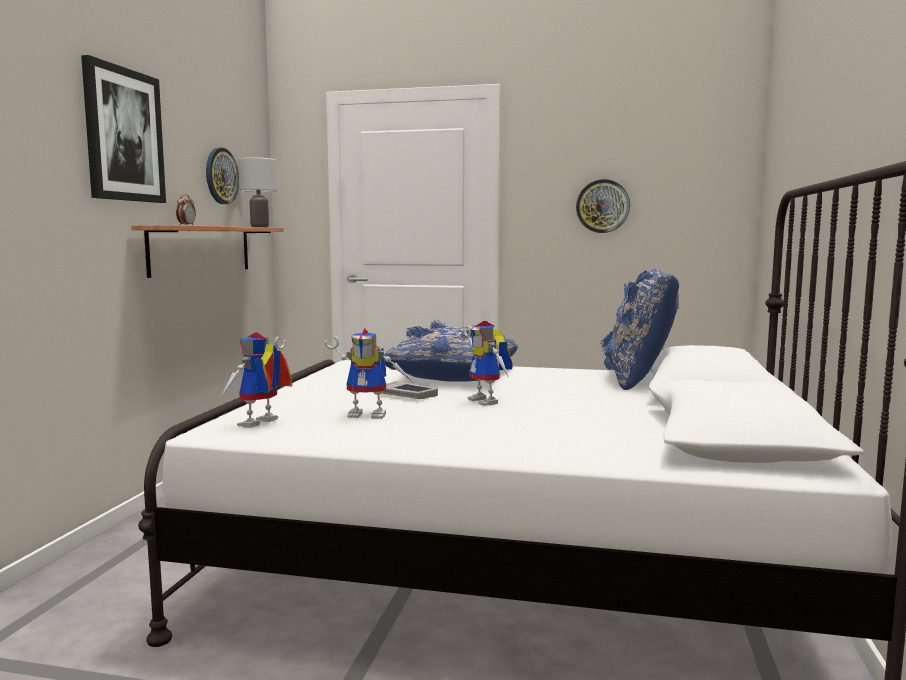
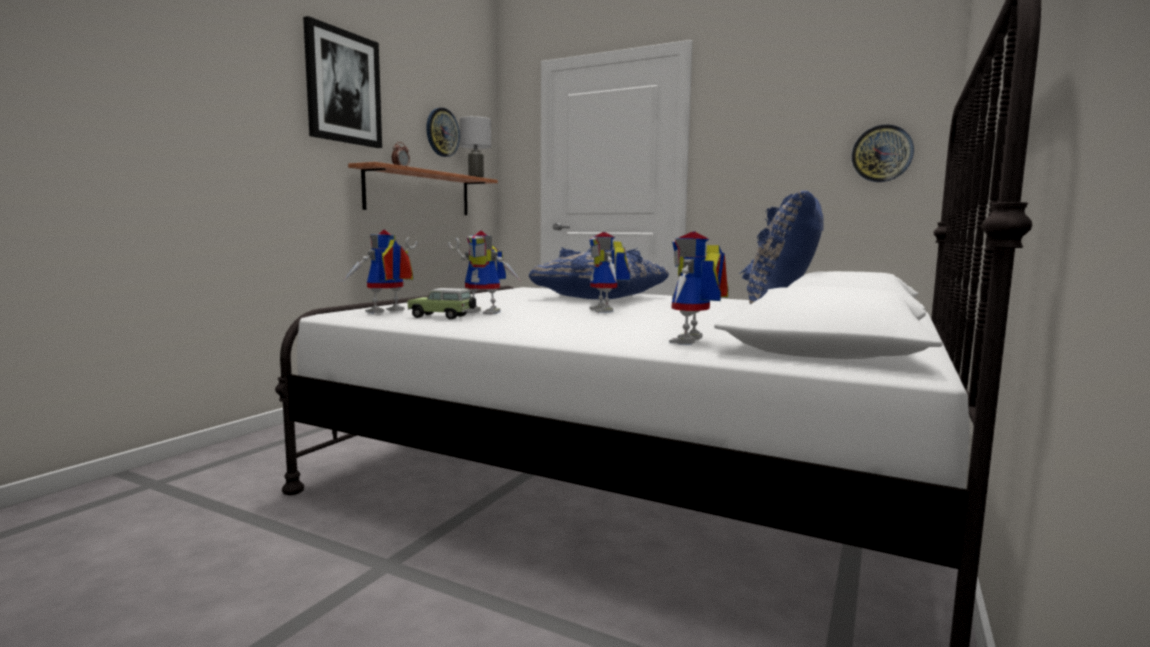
camera: 15 degrees right, 0 degrees up
(336, 428) = (443, 317): none -> toy car
(407, 396) = (538, 305): book -> none
(602, 206) = (787, 152): wall clock -> wall clock (882, 153)
(628, 449) = (693, 342): none -> toy robot

